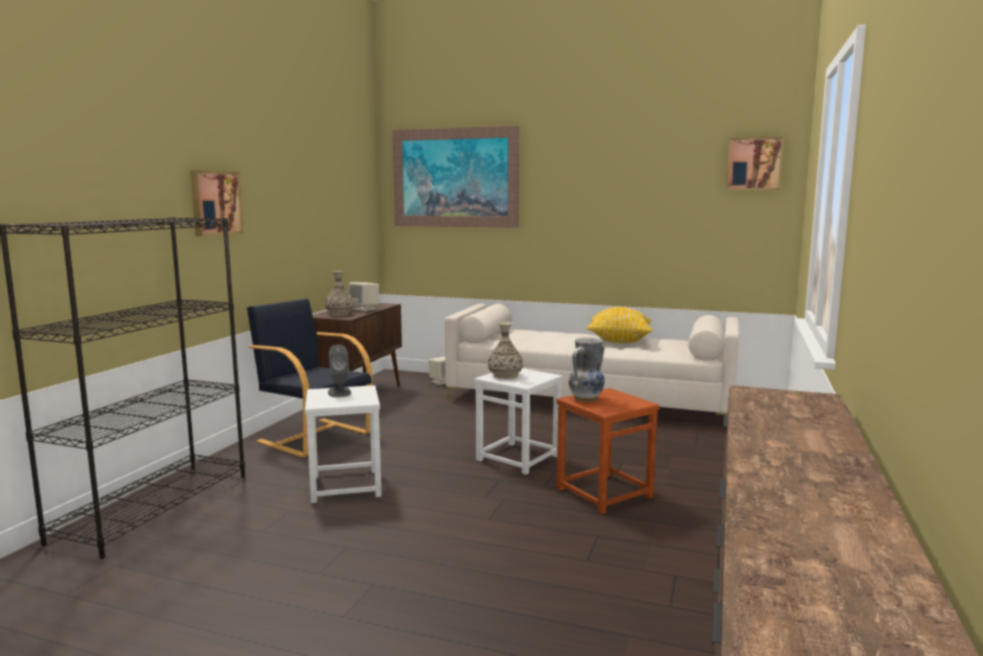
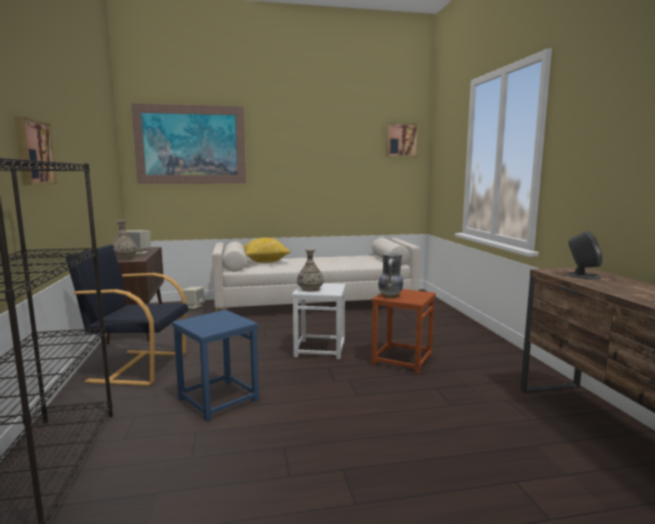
camera: 30 degrees left, 0 degrees up
(339, 392) = (207, 319): grey speaker -> grey speaker (582, 276)
(345, 486) = (217, 399): white stool -> blue stool
(619, 341) = (332, 259): yellow pillow -> yellow pillow (265, 261)

